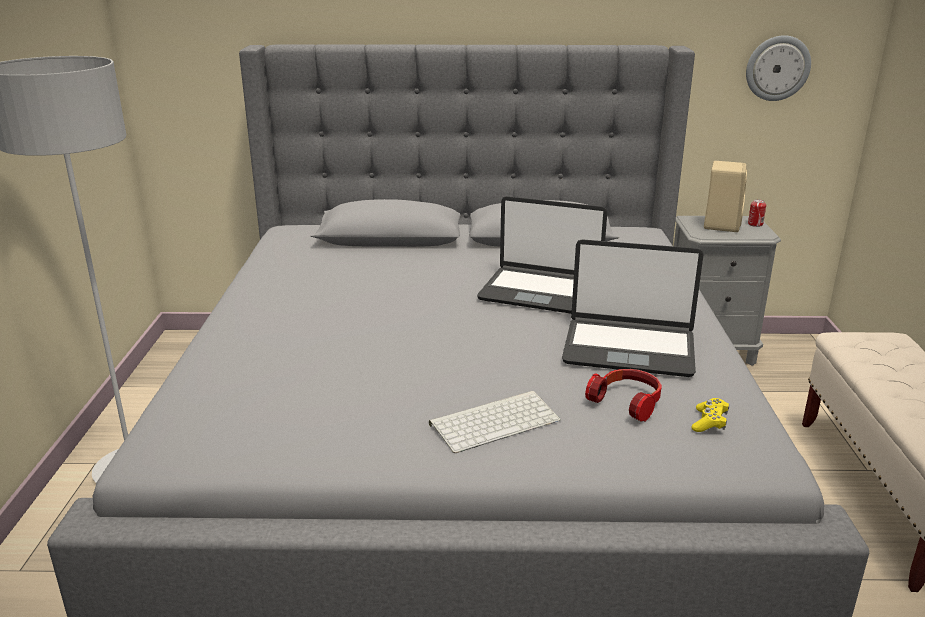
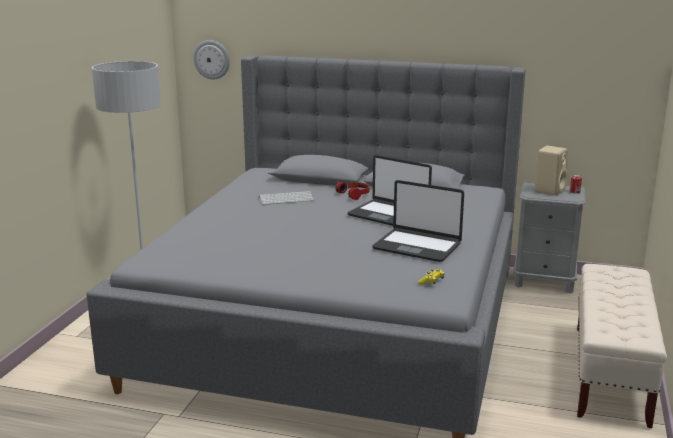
camera: 15 degrees right, 5 degrees down
(495, 421) = (315, 268): keyboard -> keyboard (287, 198)
(627, 402) = (394, 268): headphones -> headphones (355, 195)
(777, 68) = (593, 85): wall clock -> wall clock (212, 59)

